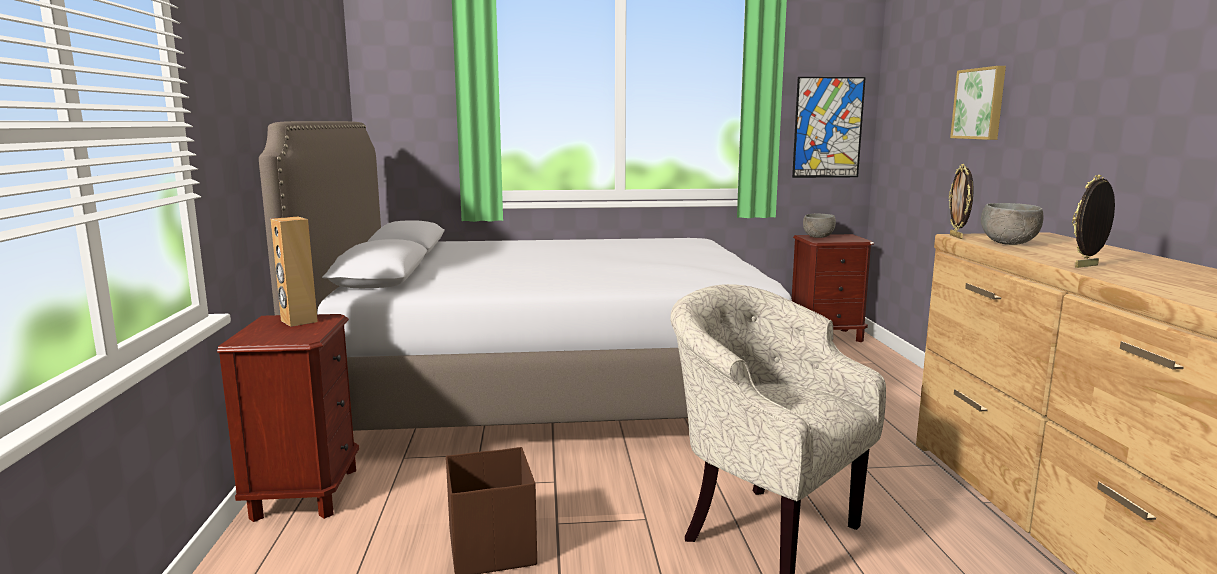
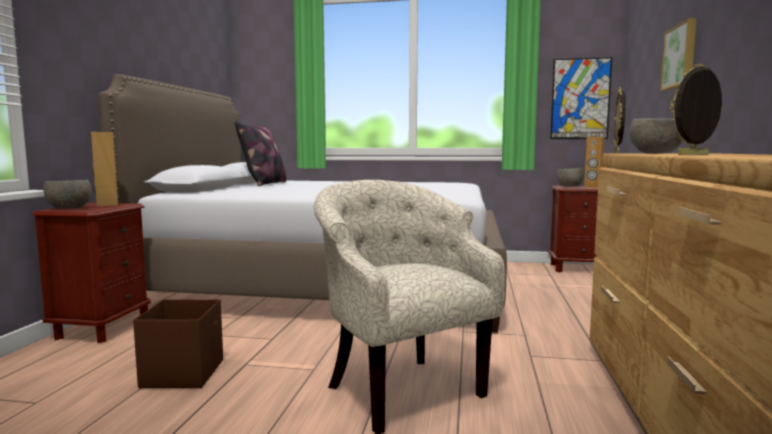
camera: 15 degrees right, 5 degrees down
(263, 336) = (70, 208): none -> grey bowl
(446, 255) = (264, 184): none -> pillow
(847, 239) = (593, 187): none -> brown speaker

